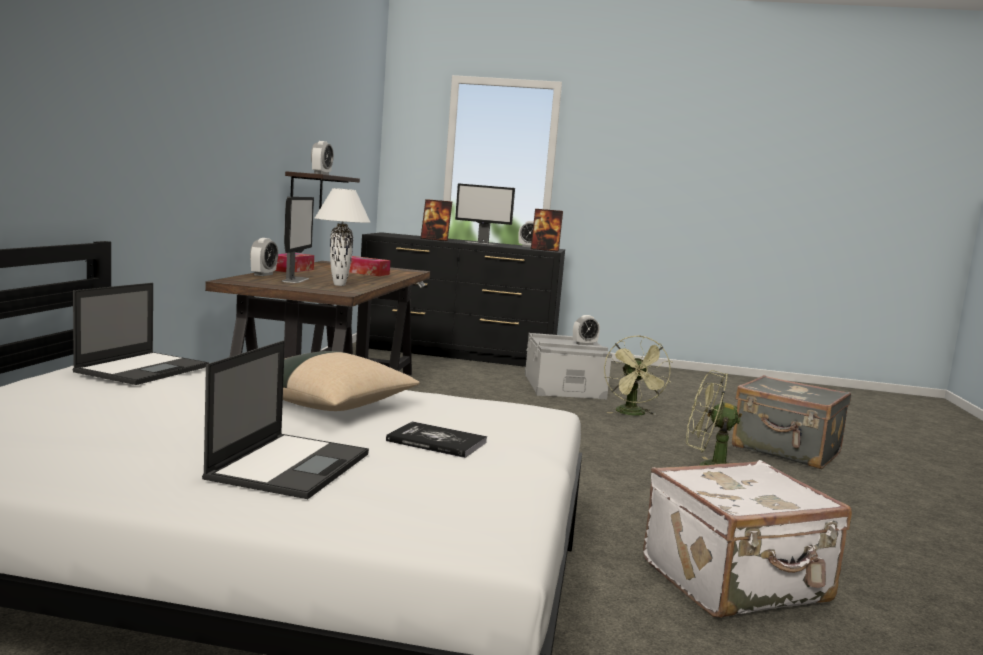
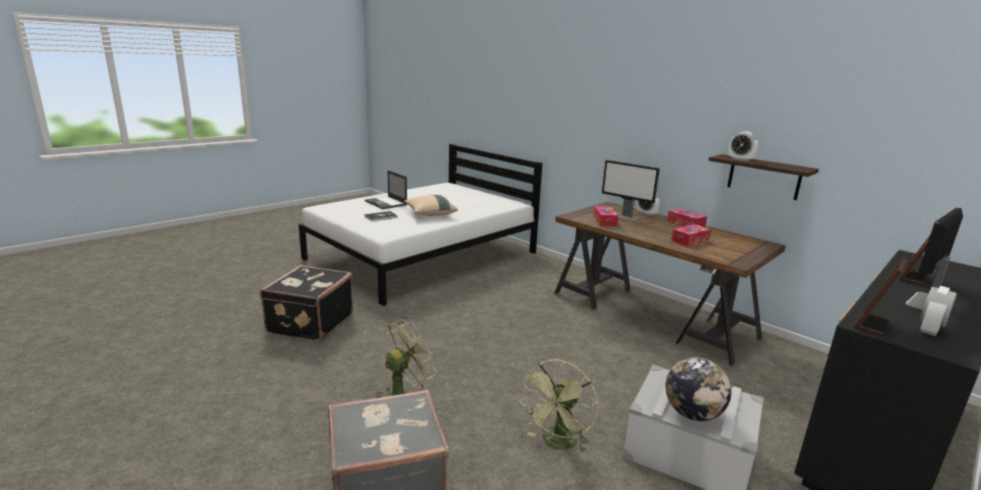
camera: 125 degrees right, 10 degrees up
(144, 369) = (495, 202): laptop -> none
(339, 285) = (604, 221): white table lamp -> tissue box
(584, 344) = (692, 414): alarm clock -> globe
(633, 414) = (557, 444): green fan -> green fan turned 90 degrees counterclockwise
(737, 582) = (309, 323): white suitcase -> black suitcase

